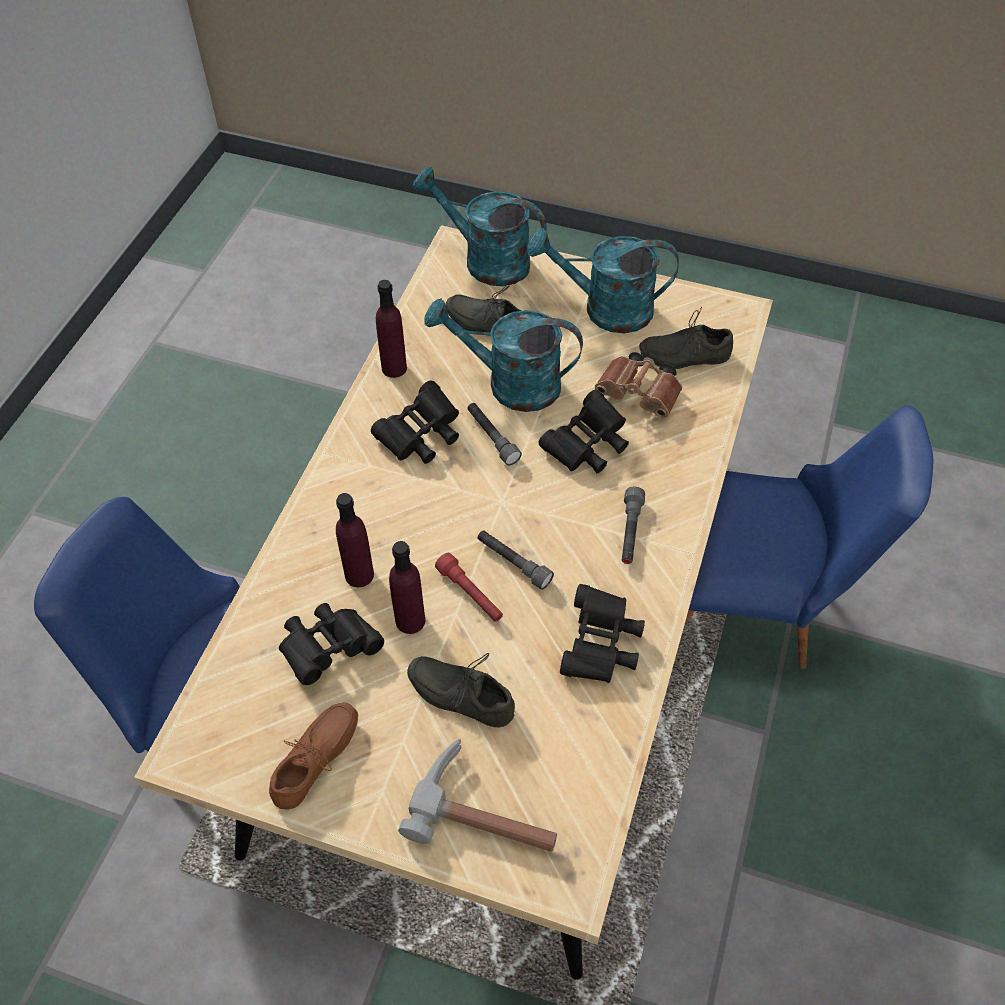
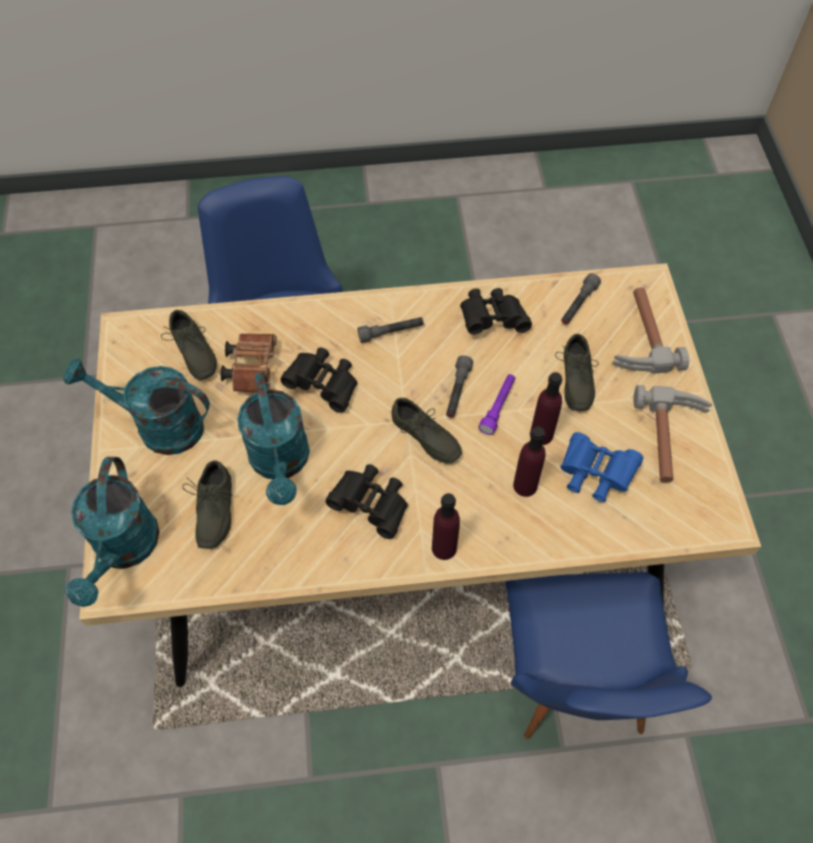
camera: 115 degrees left, 5 degrees up
(319, 761) = (672, 439): brown shoe -> hammer
(329, 649) = (594, 474): black binoculars -> blue binoculars
(394, 368) = (303, 565): purple bottle -> purple bottle (444, 548)
(470, 508) = (424, 439): none -> grey shoe
(470, 594) = (498, 407): red flashlight -> purple flashlight
(492, 438) = (347, 453): grey flashlight -> grey flashlight (578, 305)
(605, 309) = (158, 426): turquoise watering can -> turquoise watering can turned 120 degrees clockwise

